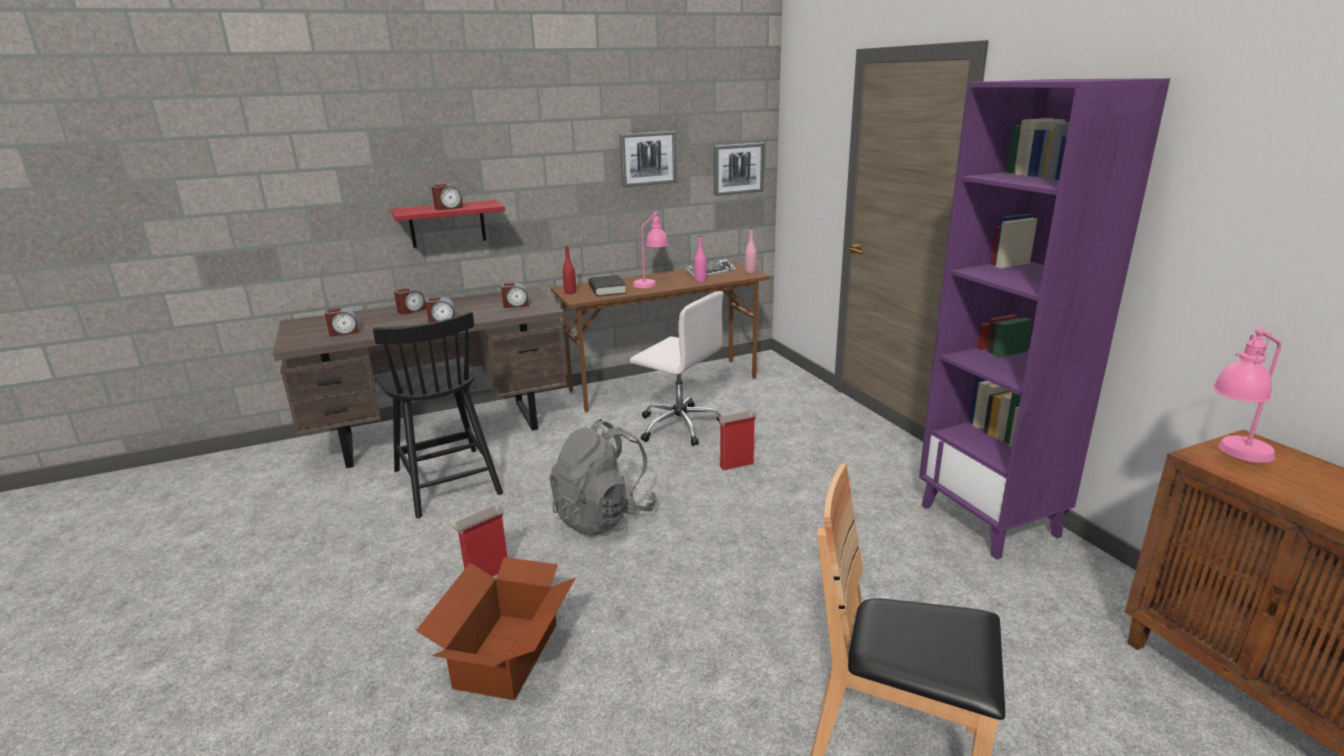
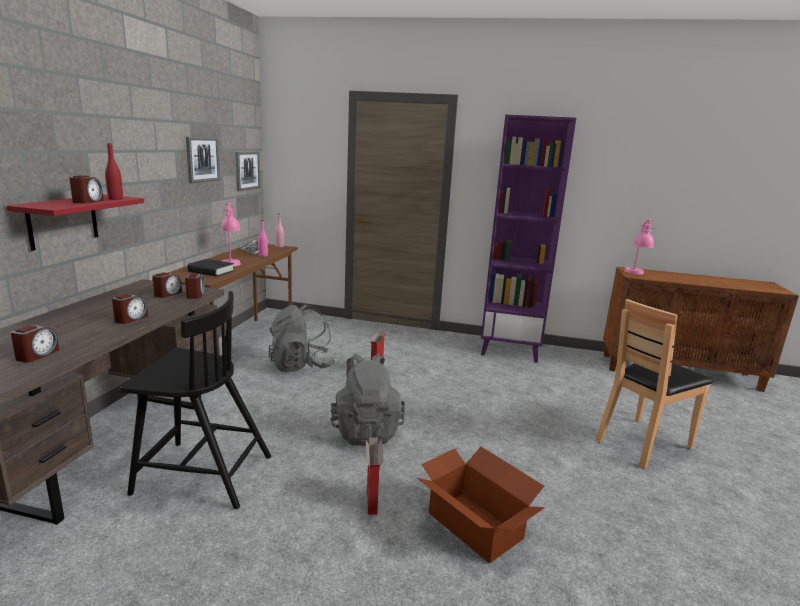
camera: 55 degrees left, 5 degrees down
(411, 310) = (60, 320): alarm clock -> alarm clock (195, 295)
(570, 292) = (184, 278): red bottle -> red bottle (115, 199)
(678, 426) = (301, 366): white office chair -> grey backpack

